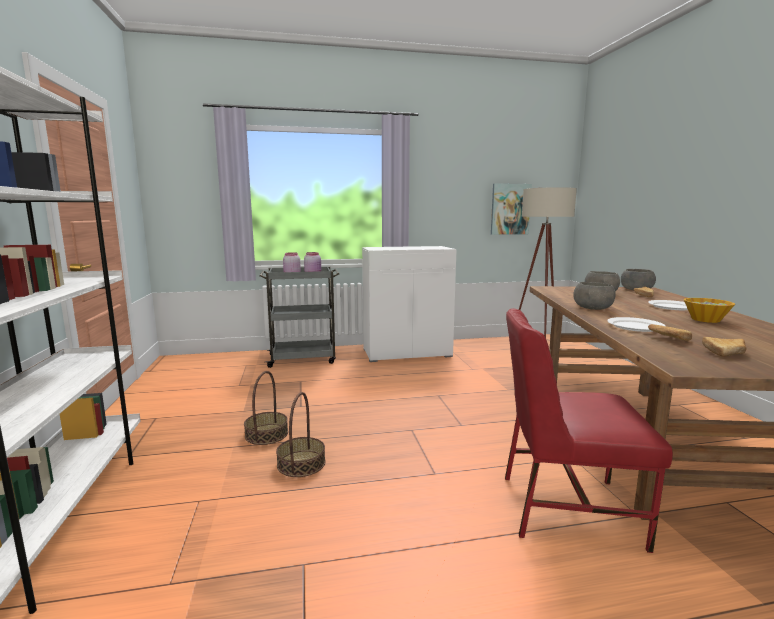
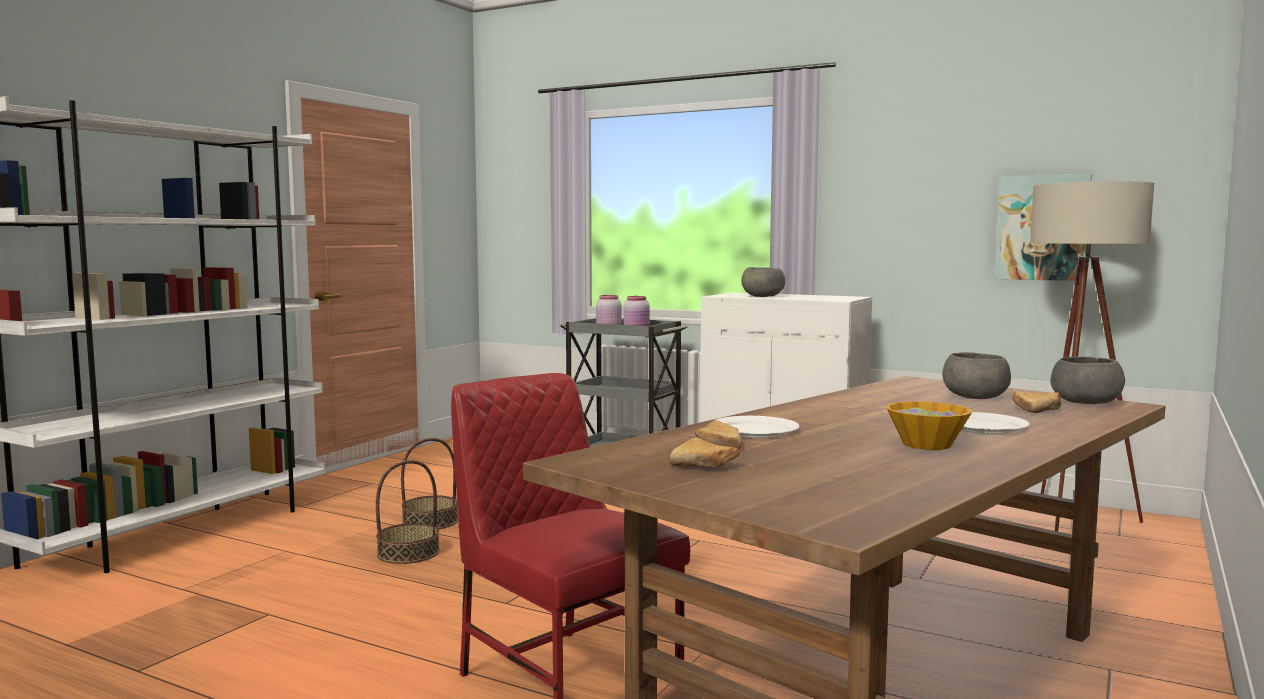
camera: 40 degrees right, 5 degrees down
(593, 308) = (826, 408): grey bowl -> grey bowl (763, 296)

